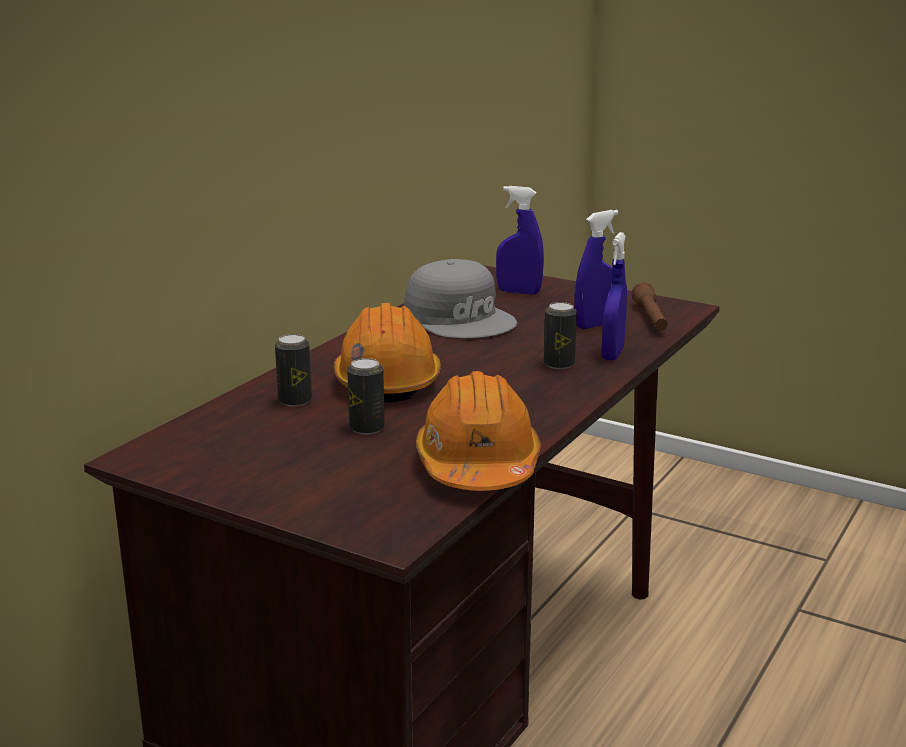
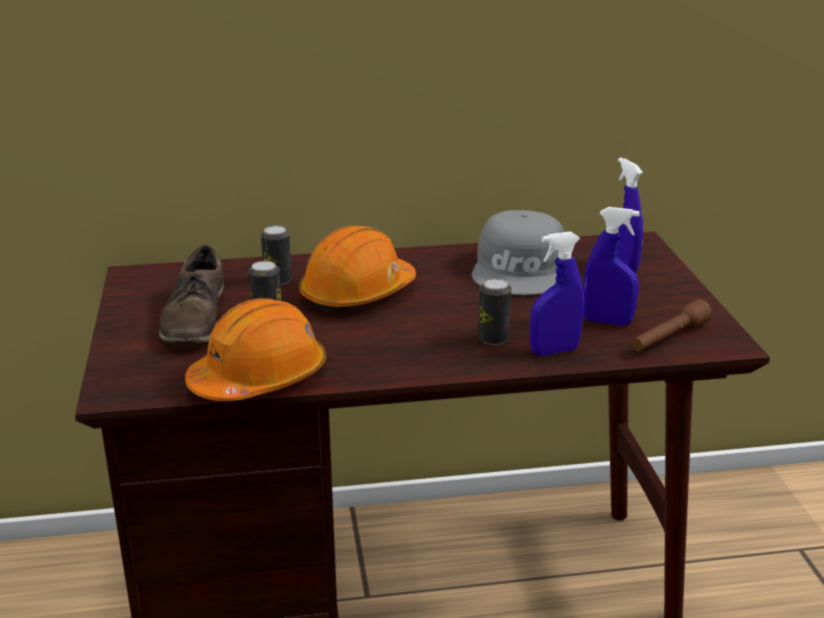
camera: 50 degrees right, 5 degrees up
(302, 456) = (196, 318): none -> brown shoe

